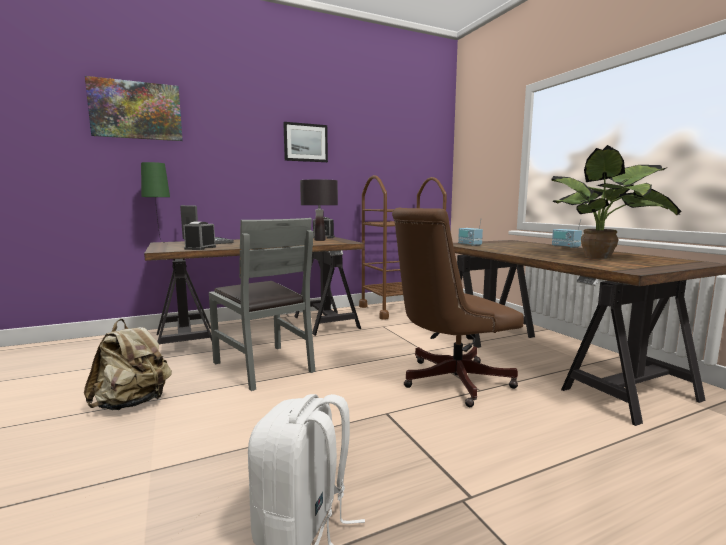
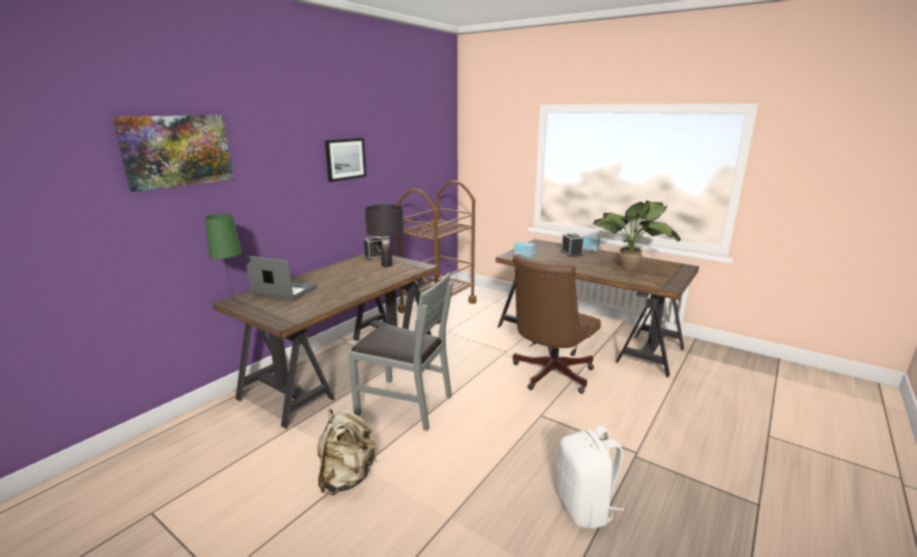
camera: 30 degrees left, 10 degrees up
(200, 248) = (313, 307): alarm clock -> alarm clock (571, 253)

